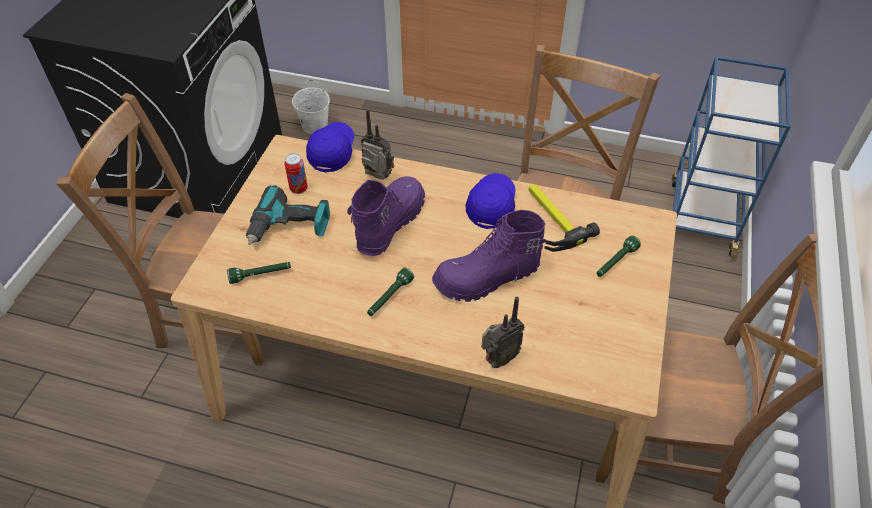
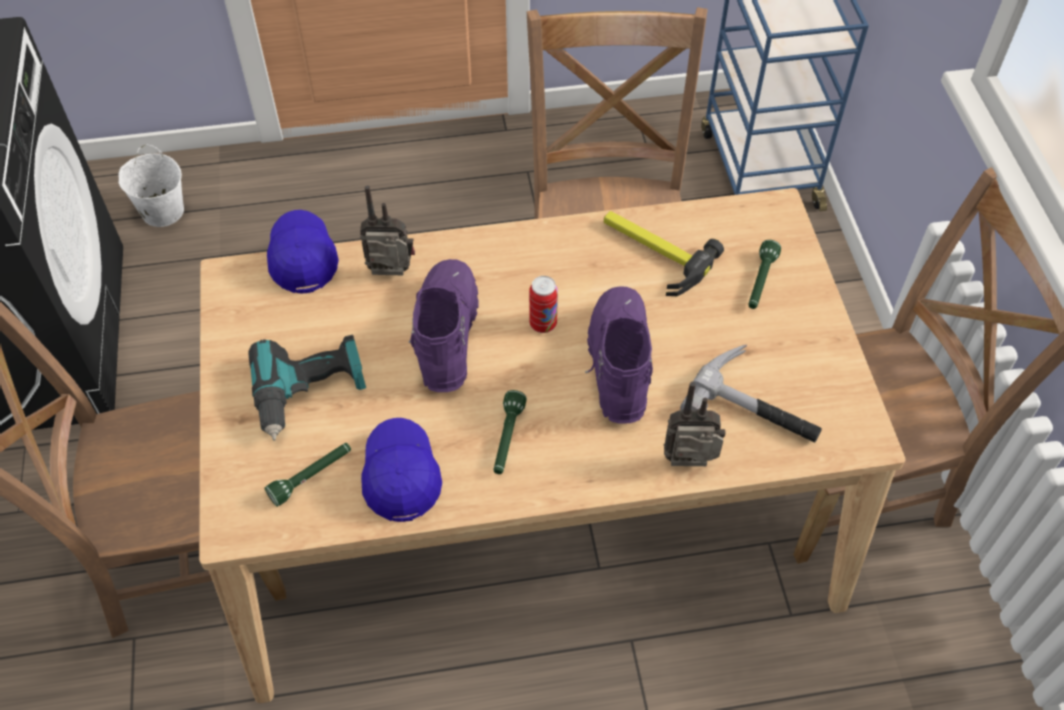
camera: 25 degrees left, 5 degrees up
(299, 189) = (288, 331): can -> can (543, 324)
(487, 279) = (617, 364): purple boot -> purple boot turned 135 degrees clockwise
(491, 206) = (566, 261): blue cap -> blue cap (401, 476)
(498, 359) = (690, 465): radio -> radio turned 120 degrees counterclockwise
(568, 339) = (758, 405): none -> hammer

